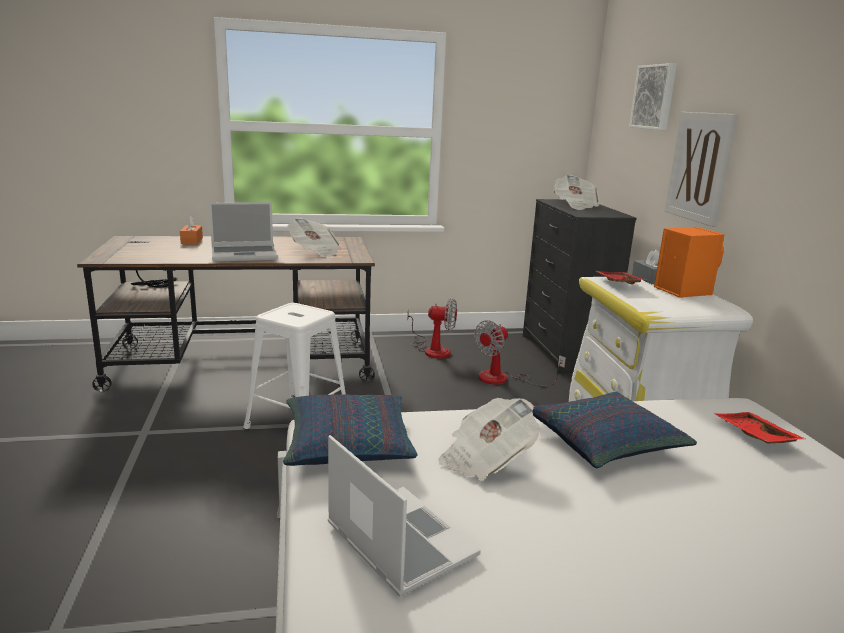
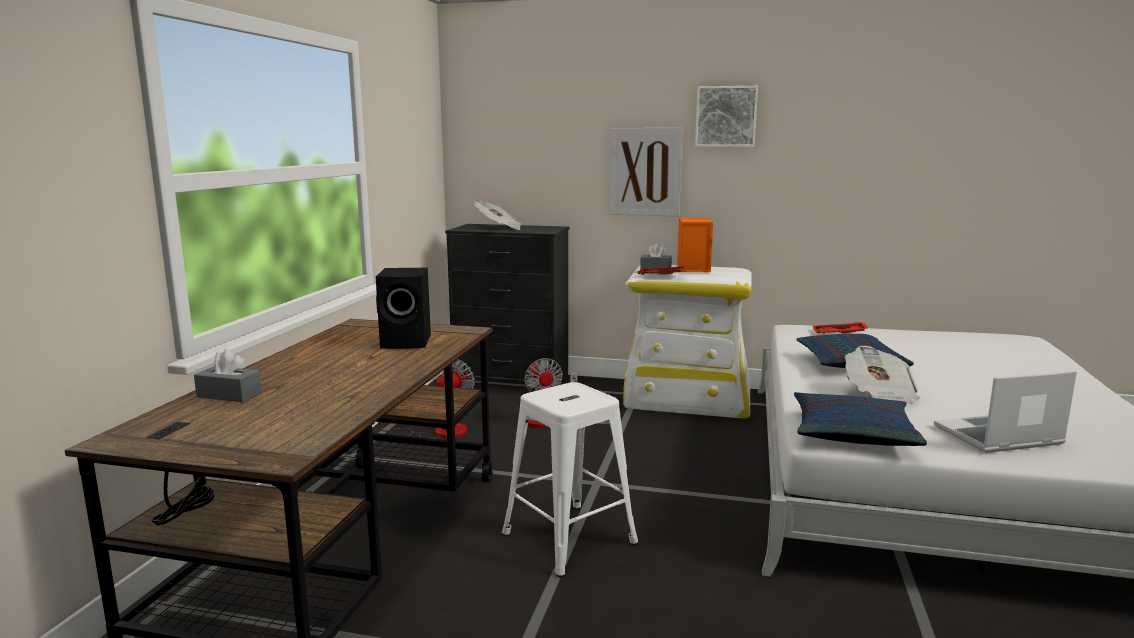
camera: 65 degrees left, 5 degrees down
(192, 241) = (229, 395): orange tissue box -> grey tissue box
(245, 255) = (379, 372): laptop -> none
(315, 252) = (408, 342): newspaper -> black speaker
(655, 97) = (560, 116): picture -> picture (726, 116)

